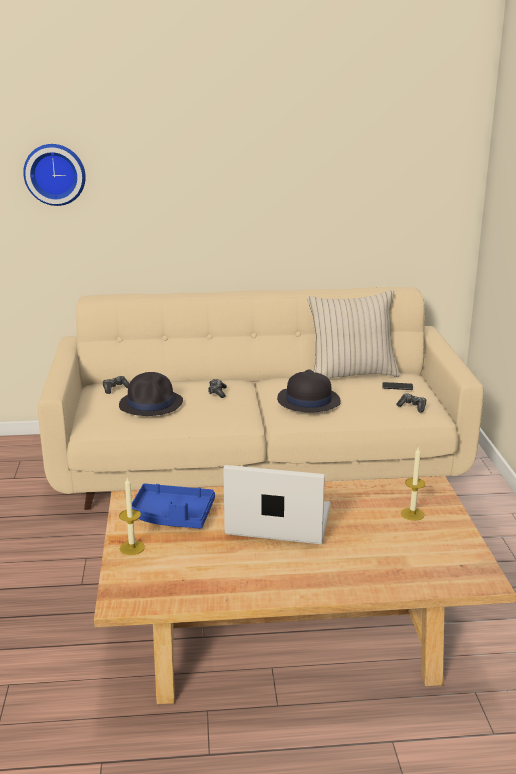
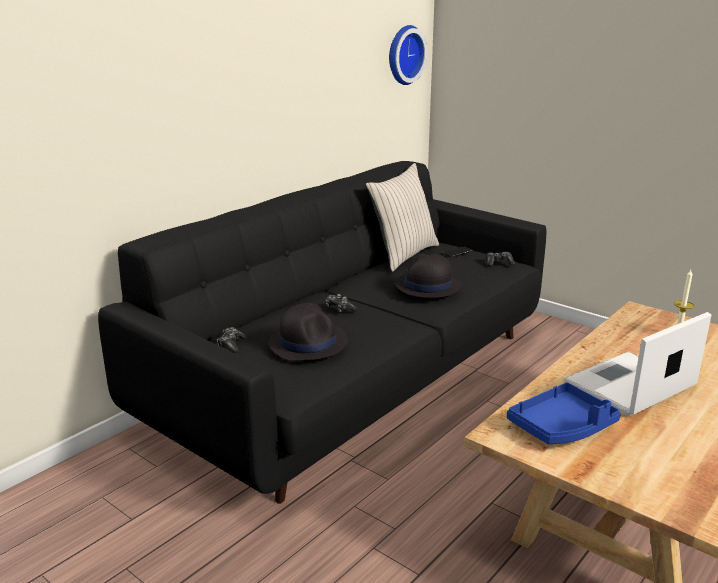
camera: 45 degrees left, 0 degrees up
(55, 174) = (66, 76): wall clock -> wall clock (403, 55)
(132, 548) = (603, 472): candle -> none
(258, 466) = (358, 379): beige sofa -> black sofa

